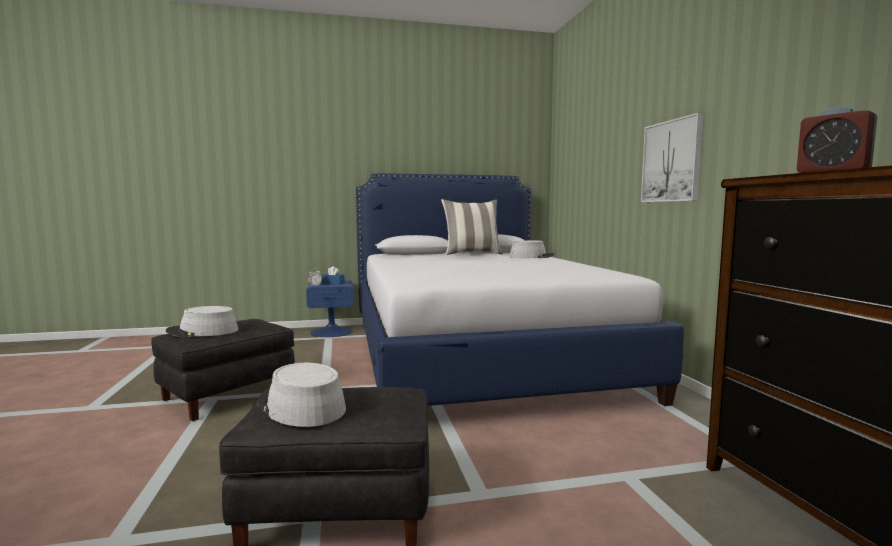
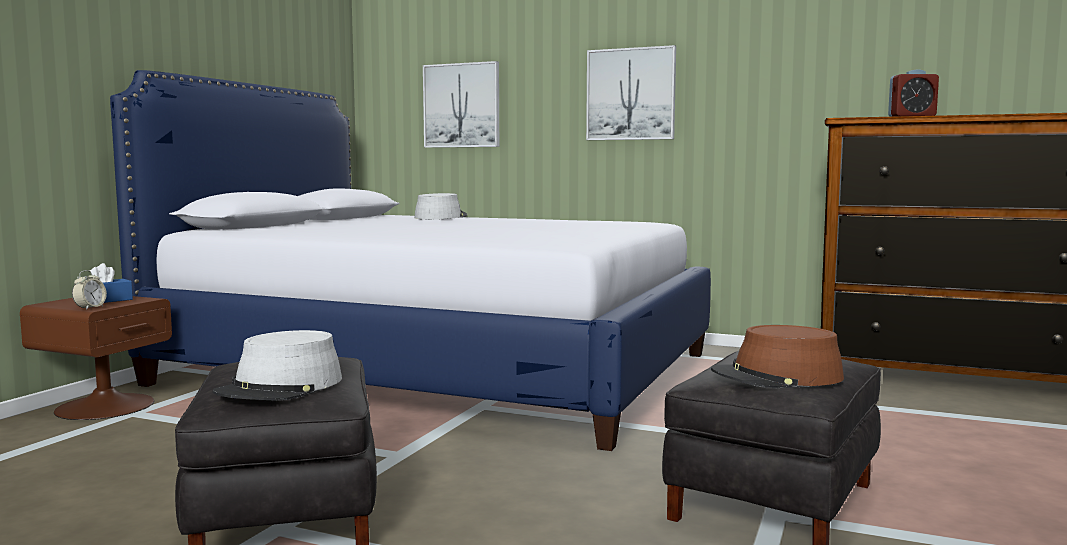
camera: 55 degrees left, 0 degrees up
(300, 406) = (777, 377): grey hat -> brown hat
(332, 331) = (104, 406): blue nightstand -> brown nightstand
(472, 254) = (345, 220): pillow -> none
(587, 177) = (462, 105): none -> picture

